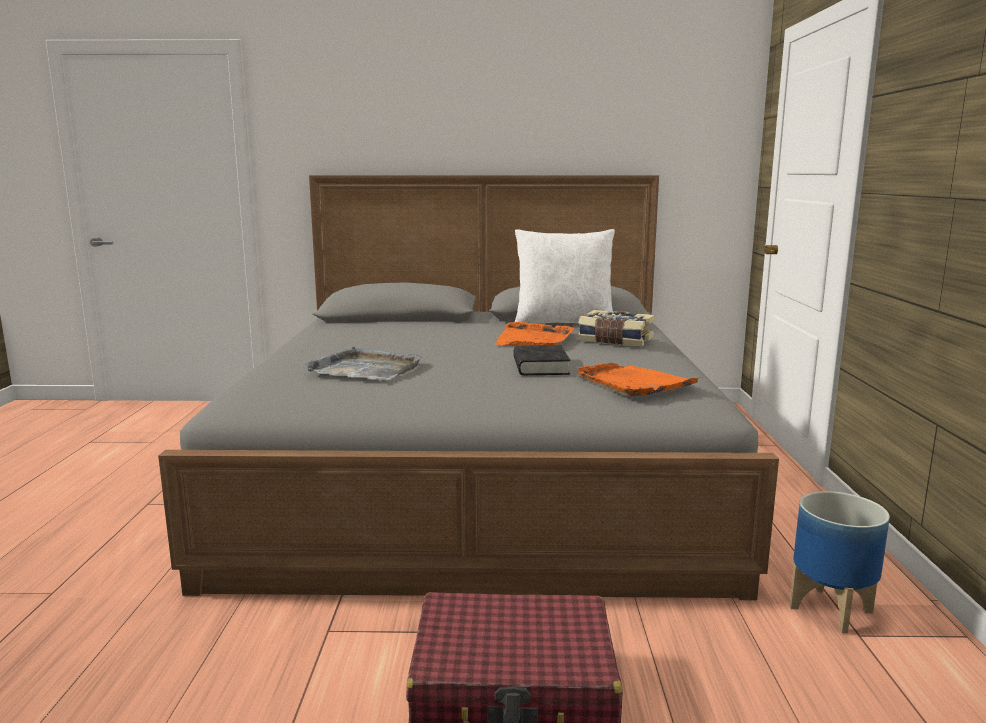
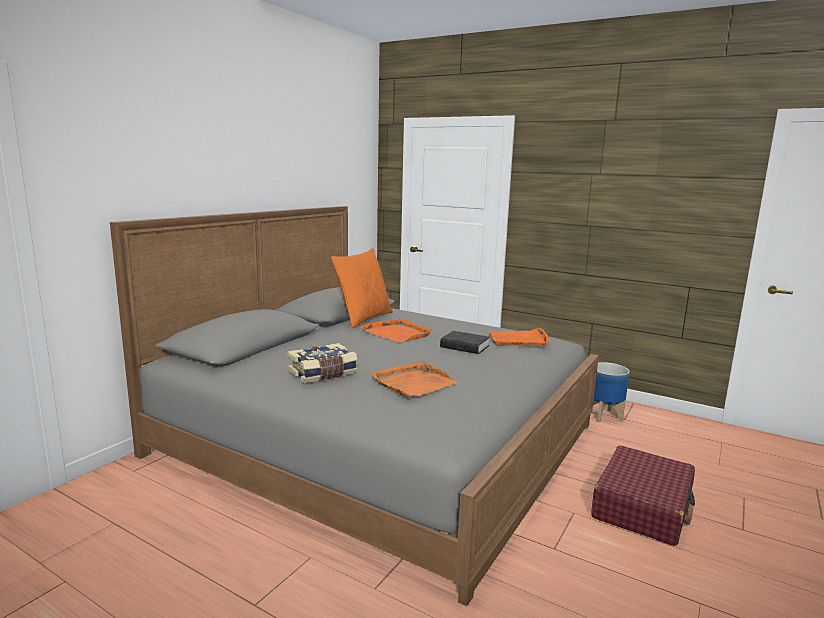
camera: 60 degrees left, 0 degrees up
(365, 369) = (413, 383): grey tray -> orange tray
(563, 323) = (363, 318): white pillow -> orange pillow
(615, 340) = (427, 321): book -> book (323, 373)

